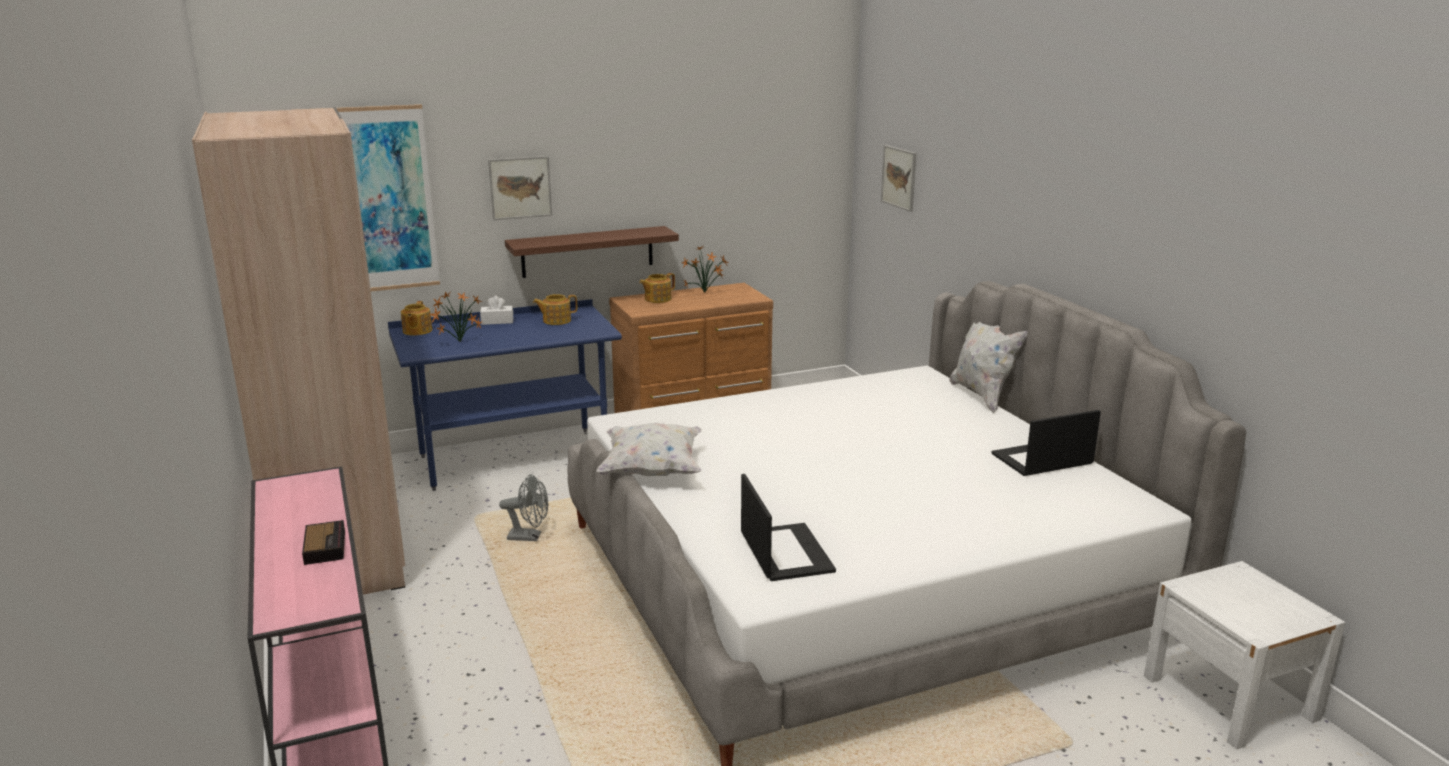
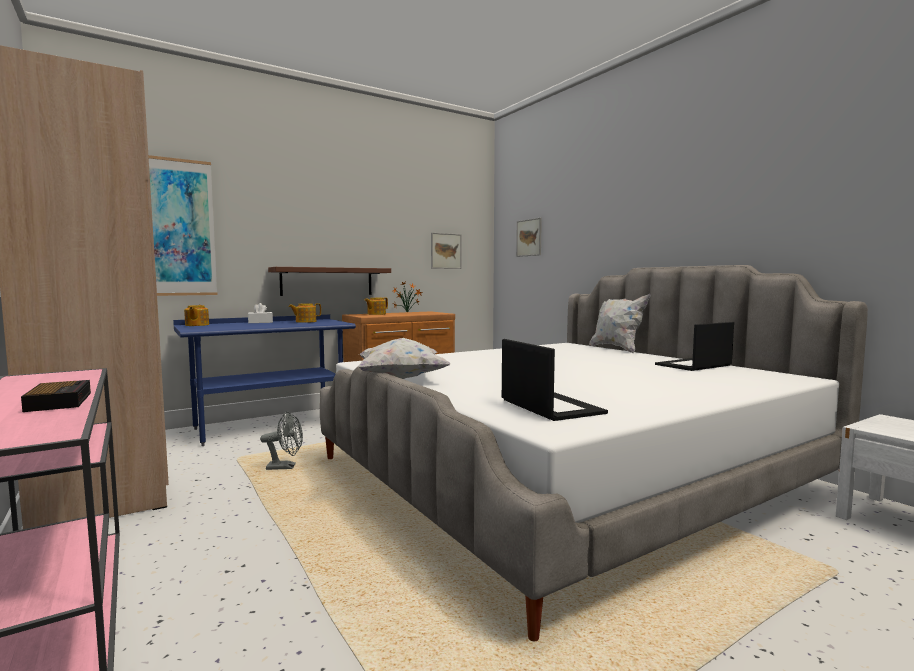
camera: 10 degrees left, 15 degrees down
(458, 342) = (230, 327): potted plant -> none
(520, 187) = (281, 231): picture -> picture (446, 251)

